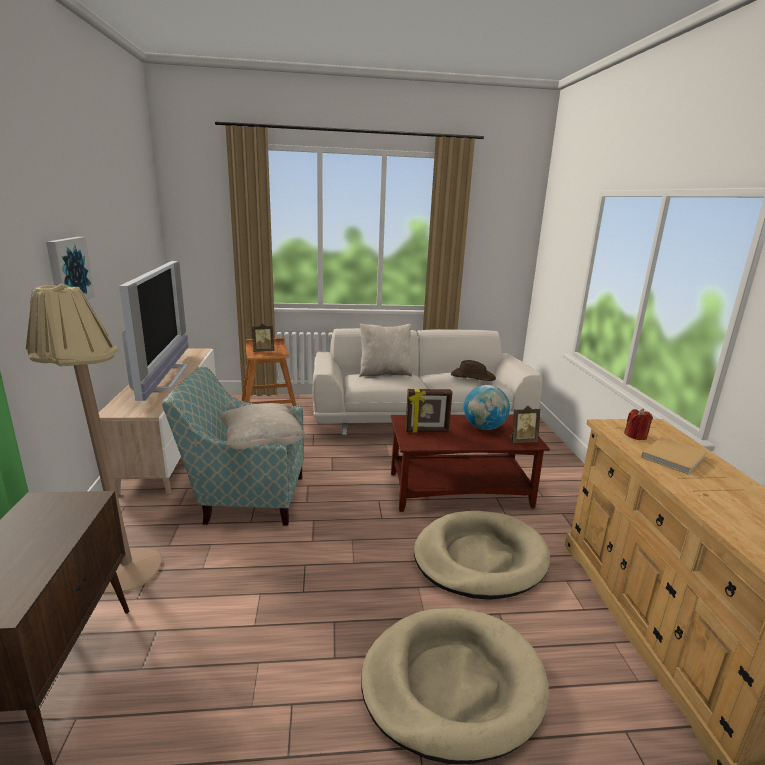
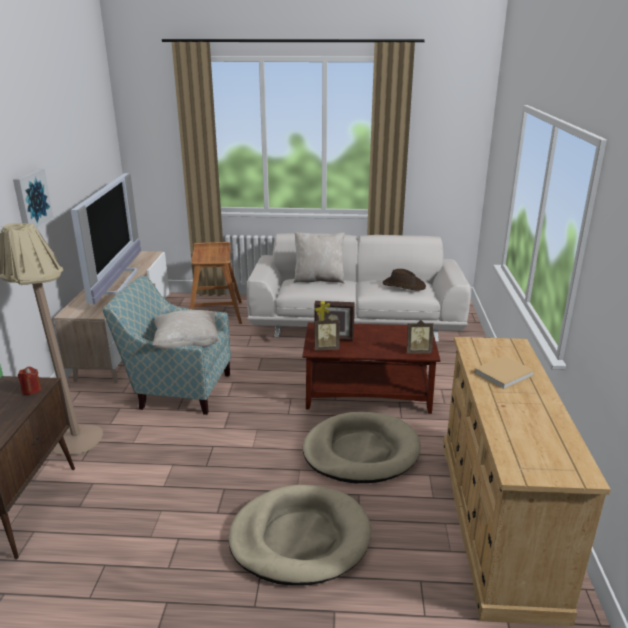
camera: 10 degrees right, 5 degrees up
(263, 351) = (208, 255): picture frame -> picture frame (326, 348)
(484, 428) = (389, 338): globe -> none
(636, 436) = (486, 353): red candle -> red candle (31, 390)

